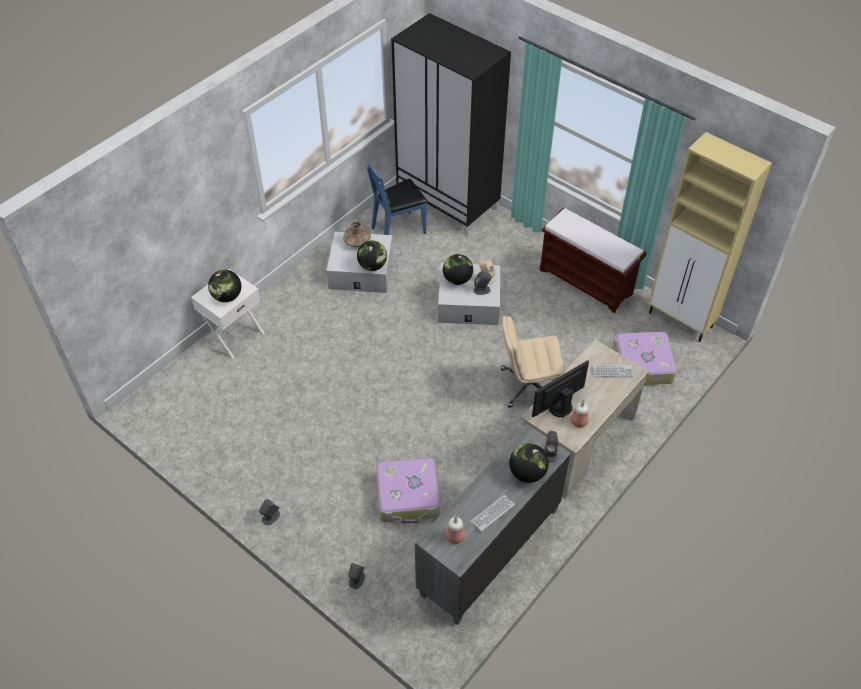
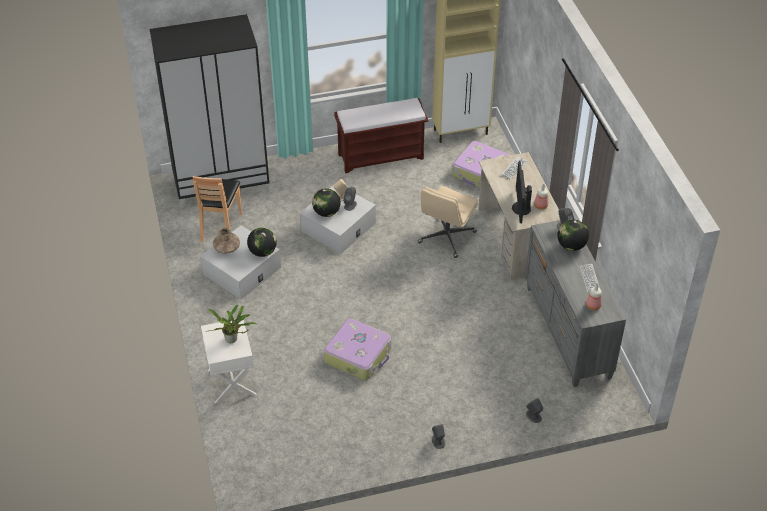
camera: 55 degrees left, 5 degrees down
(227, 296) = (233, 340): globe -> potted plant
(399, 229) = (220, 226): blue chair -> brown chair
(408, 496) = (486, 352): suitcase -> suitcase (358, 355)

